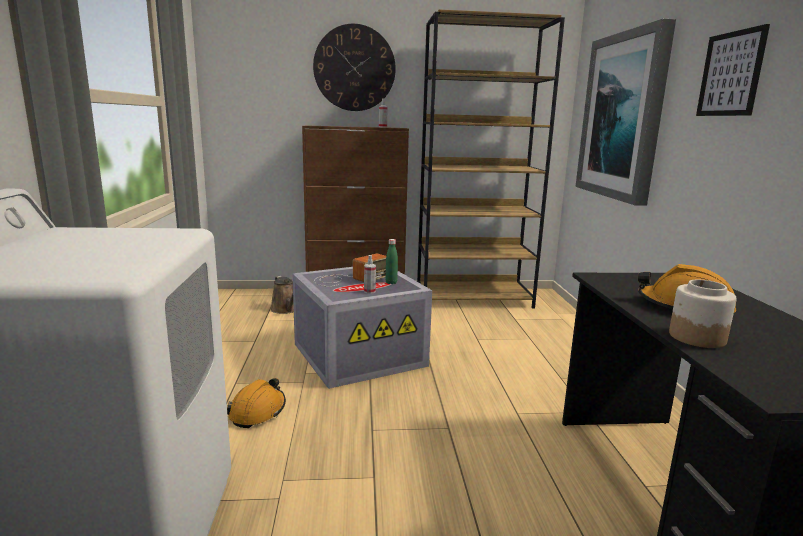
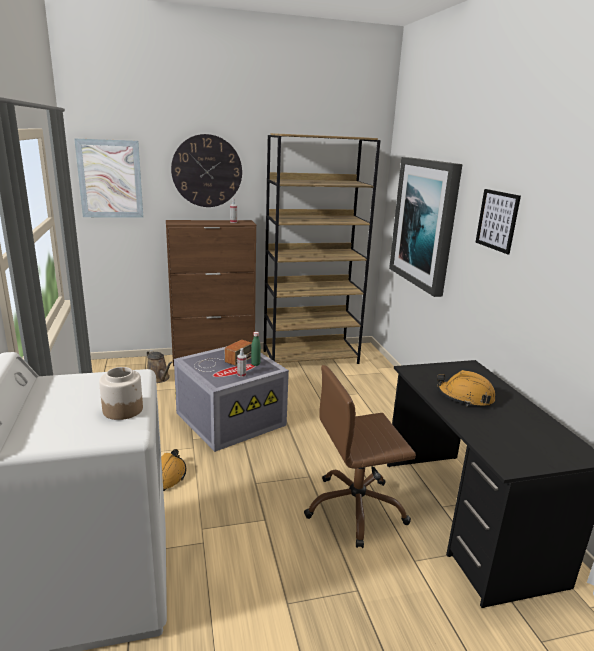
camera: 10 degrees left, 5 degrees up
(245, 76) = (110, 179): none -> picture
(509, 476) = (355, 509): none -> brown office chair
(696, 337) = (471, 424): jar -> jar (123, 409)

